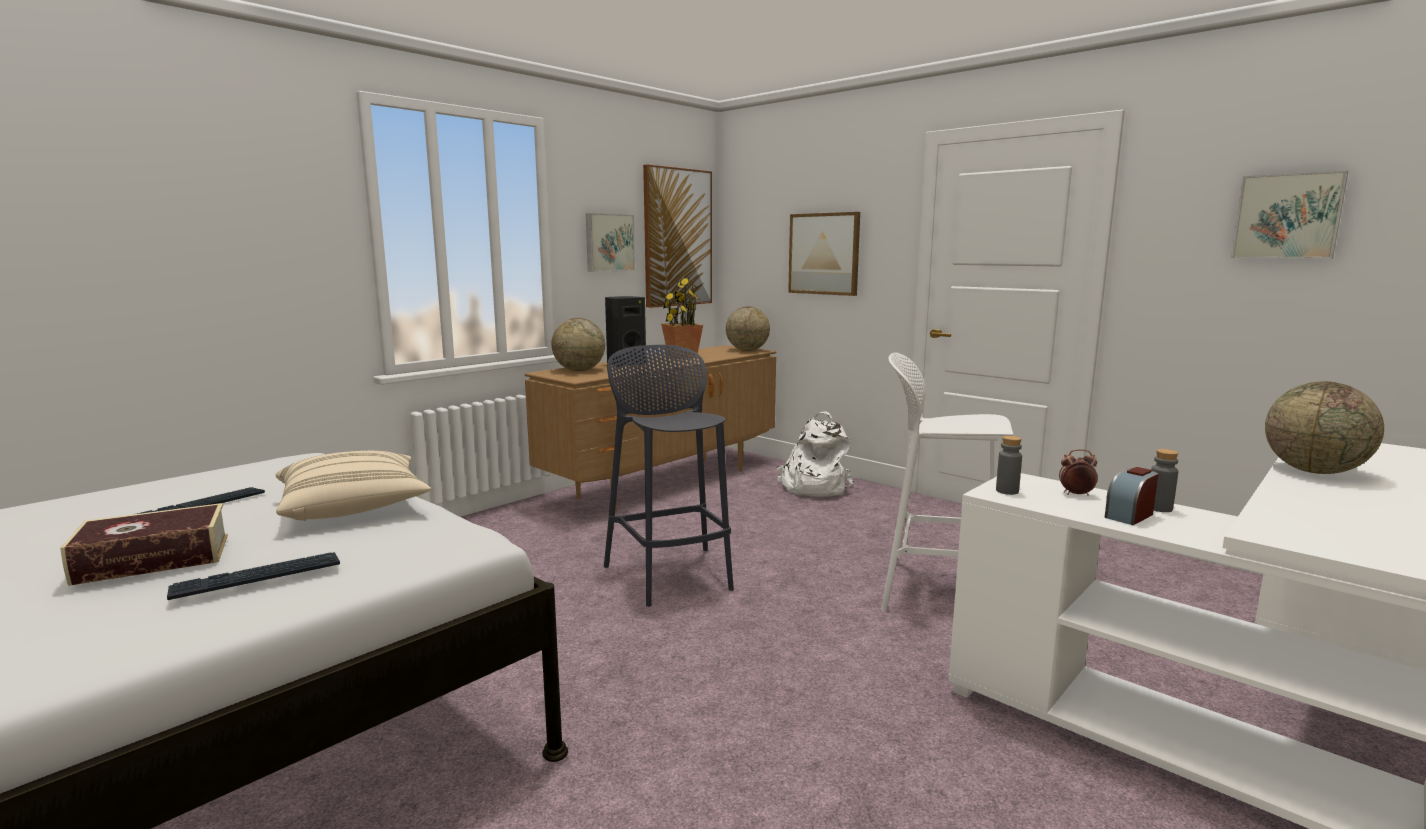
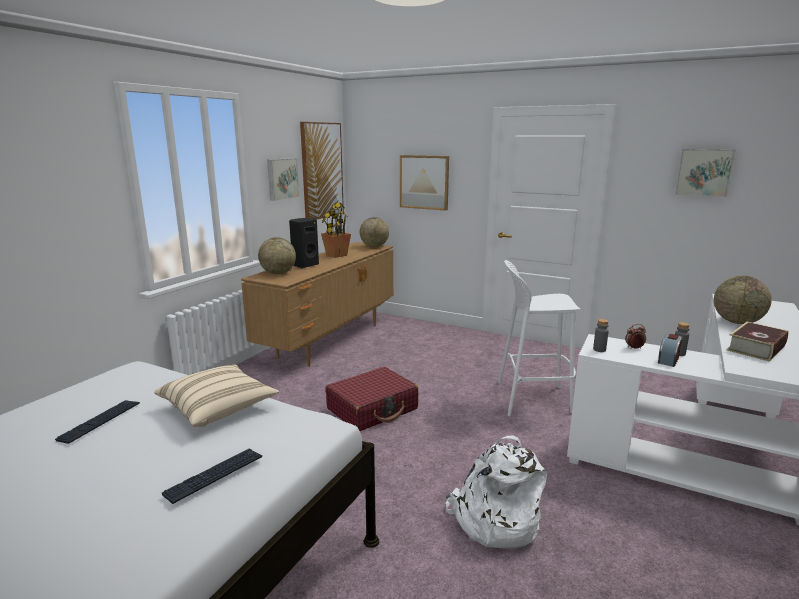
camera: 15 degrees left, 5 degrees up
(154, 559) = (121, 472): book -> book (756, 348)
(671, 575) = (372, 409): grey stool -> red suitcase
(813, 487) = (426, 334): white backpack -> white backpack (494, 520)

